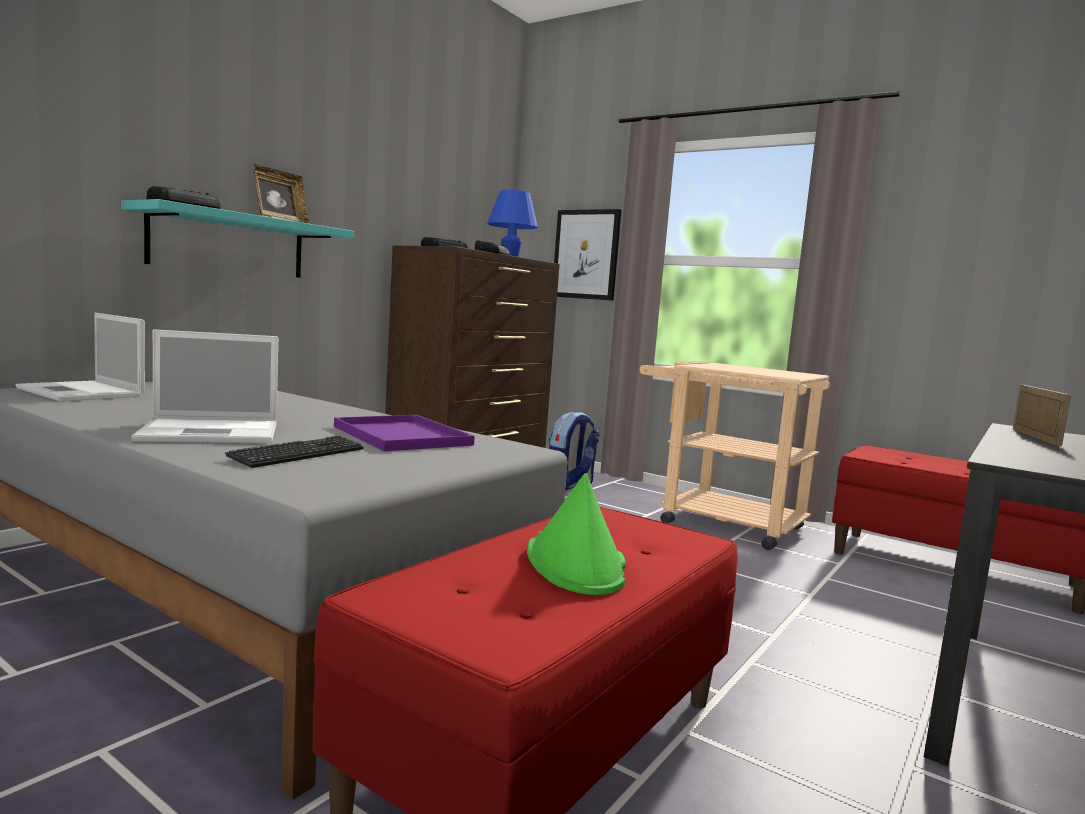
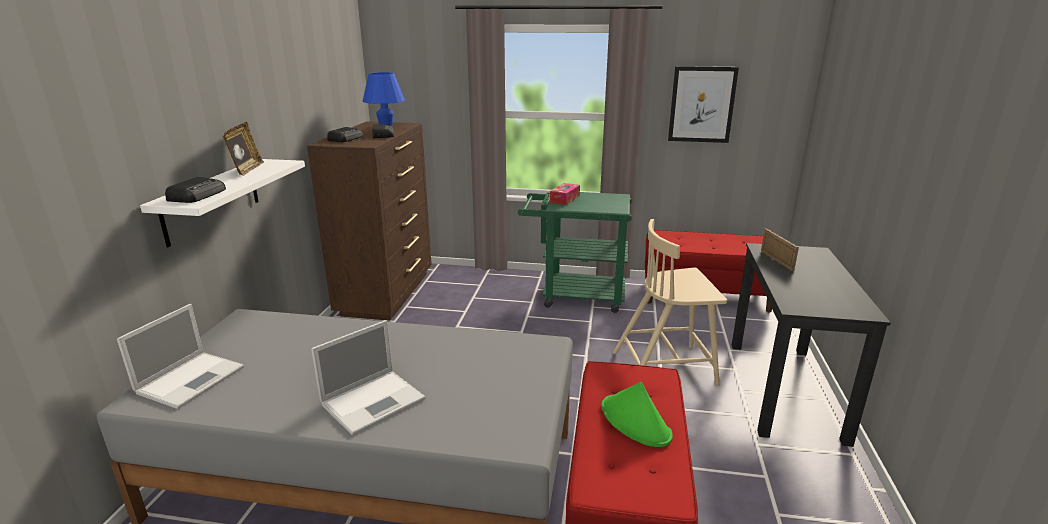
camera: 25 degrees left, 15 degrees up
(82, 392) = (192, 378): laptop -> laptop turned 75 degrees counterclockwise
(229, 244) = (212, 200): turquoise shelf -> white shelf
(298, 454) = (459, 406): keyboard -> none
(404, 436) = (475, 354): purple tray -> none
(570, 485) = (464, 287): backpack -> none
(586, 254) = (437, 110): picture -> picture (701, 104)
(717, 364) = (564, 199): none -> tissue box
(719, 522) = (575, 295): beige cart -> green cart
(801, 621) = (665, 367): none -> beige chair

